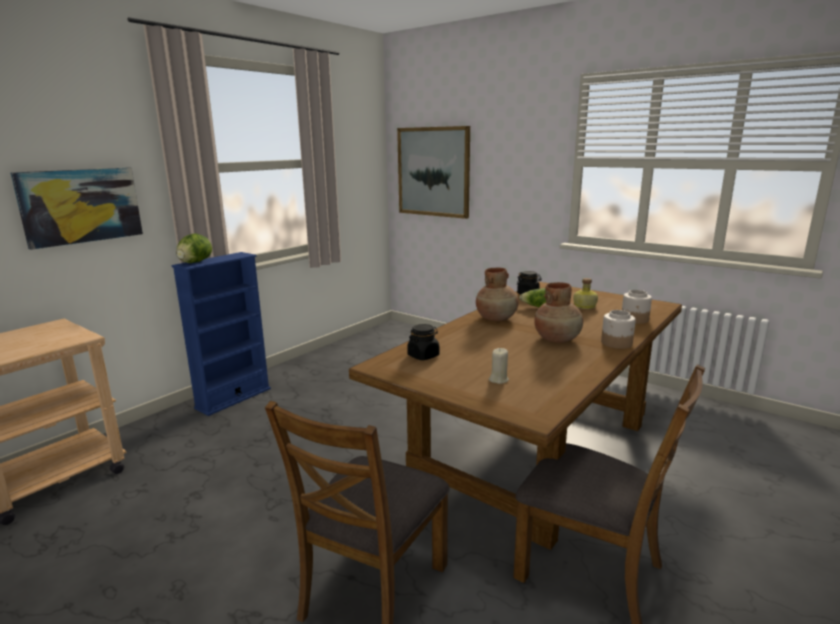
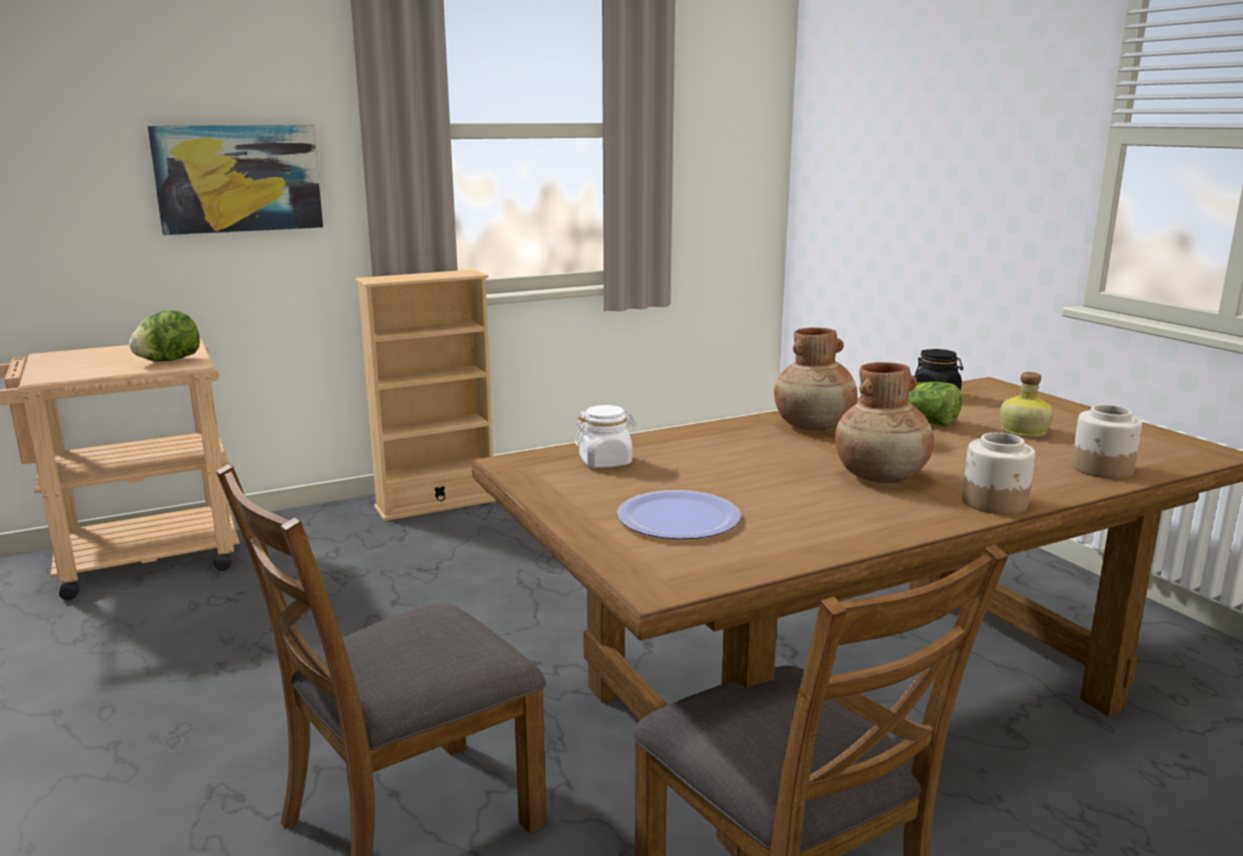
camera: 25 degrees right, 0 degrees up
(195, 262) = (388, 277): lettuce -> lettuce (168, 361)
(233, 398) = (436, 504): blue bookcase -> beige bookcase
(423, 356) = (605, 462): black jar -> white jar
(433, 172) = (861, 153): picture -> none
(498, 379) = (678, 518): beige candle -> plate

